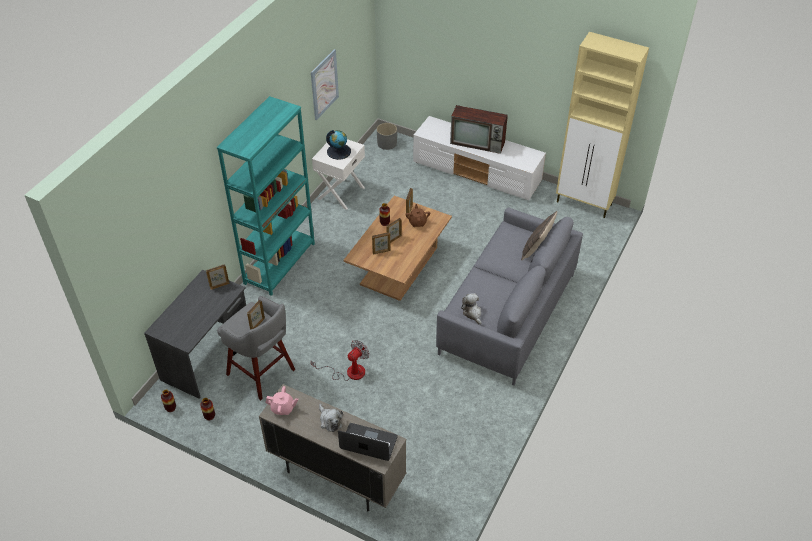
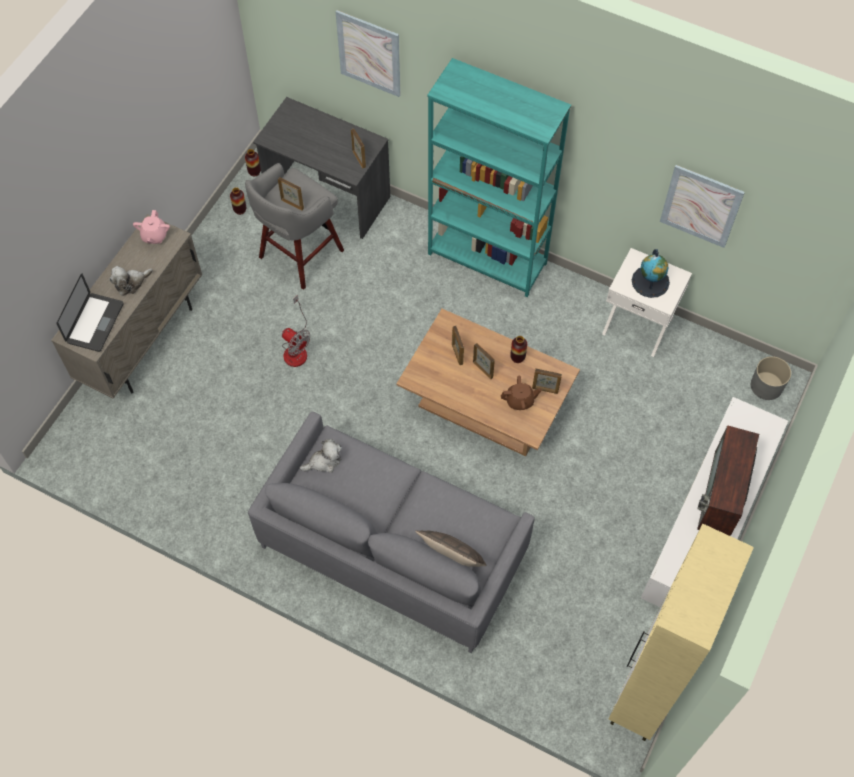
camera: 90 degrees right, 15 degrees up
(176, 214) = (369, 53): none -> picture

